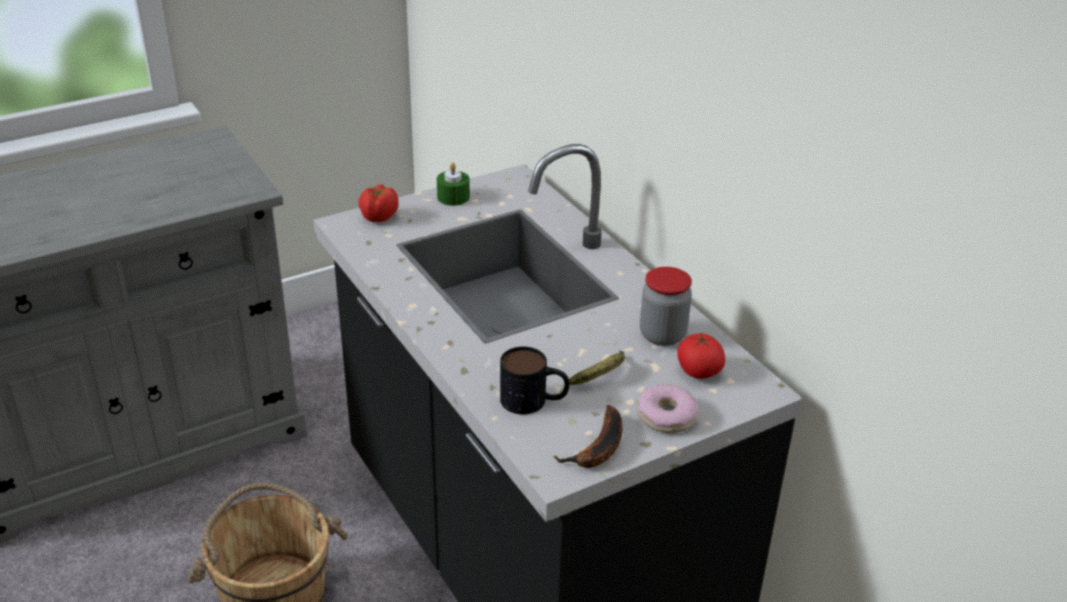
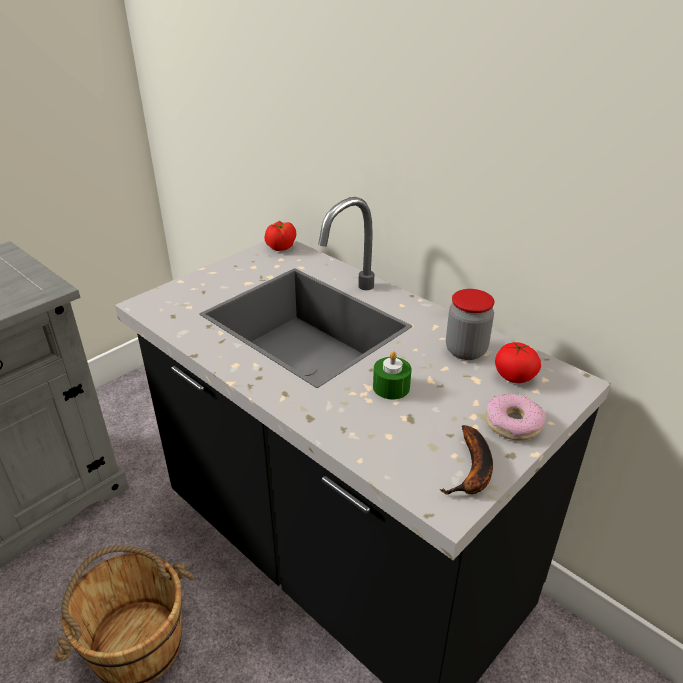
camera: 15 degrees left, 0 degrees up
(379, 217) = (175, 293): tomato -> tomato (280, 247)
(453, 197) = (233, 267): green candle -> green candle (391, 387)
(534, 401) = (389, 435): mug -> none
(602, 376) = (436, 397): banana -> none

